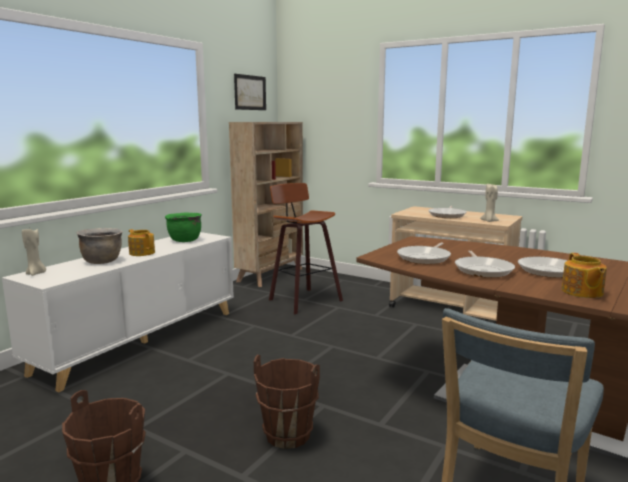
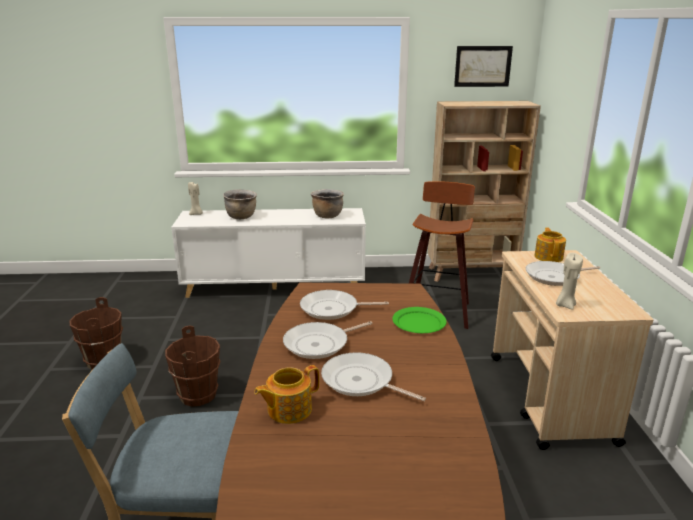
camera: 55 degrees right, 10 degrees up
(142, 253) = (276, 218): teapot -> teapot (549, 257)
(184, 240) = (327, 216): green cooking pot -> brown cooking pot
(474, 246) = (419, 322): none -> green plate

